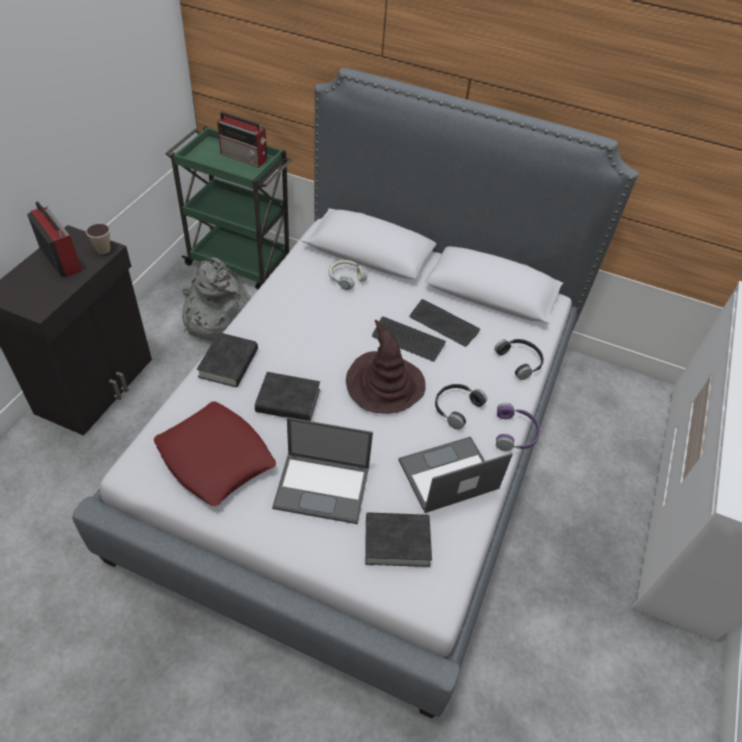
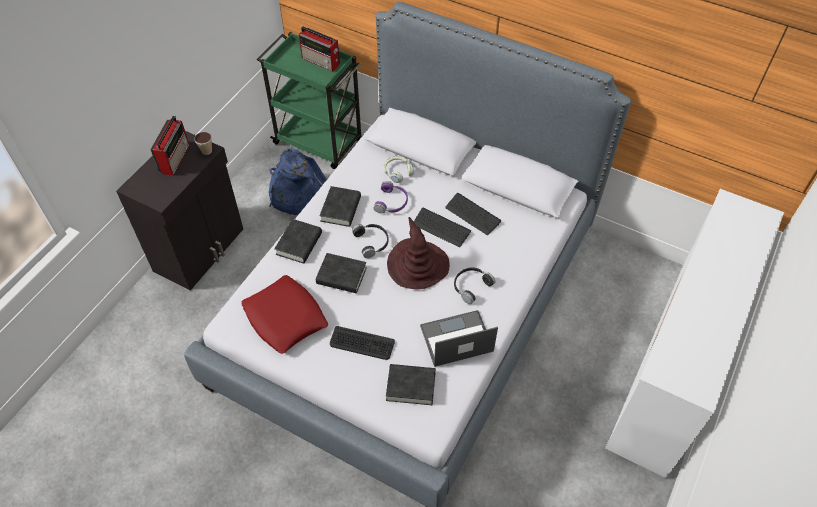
camera: 10 degrees right, 5 degrees up
(60, 258) = (175, 158): radio -> radio turned 45 degrees clockwise
(215, 318) = (296, 193): grey backpack -> blue backpack
(279, 321) = (341, 209): none -> black book
(323, 487) = (362, 343): laptop -> keyboard
(516, 433) = (515, 309): purple headphones -> purple headphones (392, 202)
(520, 361) = (530, 249): black headphones -> black headphones (372, 242)

